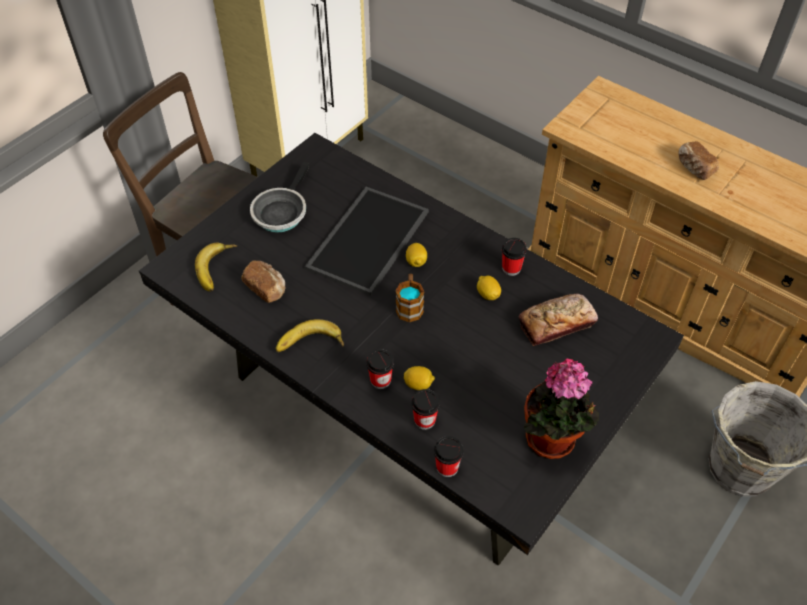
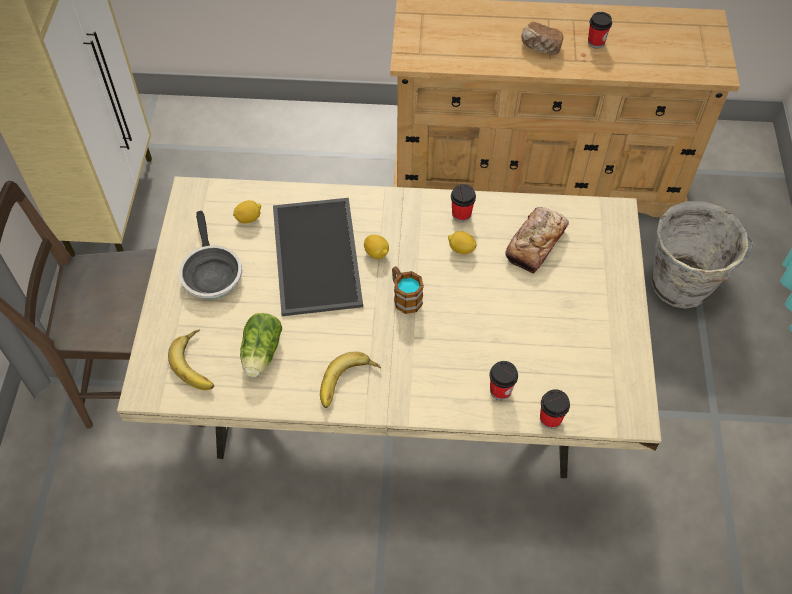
camera: 35 degrees left, 5 degrees up
(266, 288) = (261, 354): bread -> lettuce
(380, 380) = (435, 378): cup -> cup (596, 42)
(401, 416) = (393, 403): black dining table -> beige dining table
(418, 384) = (470, 362): lemon -> lemon (249, 218)
(553, 442) = (612, 346): potted plant -> none

